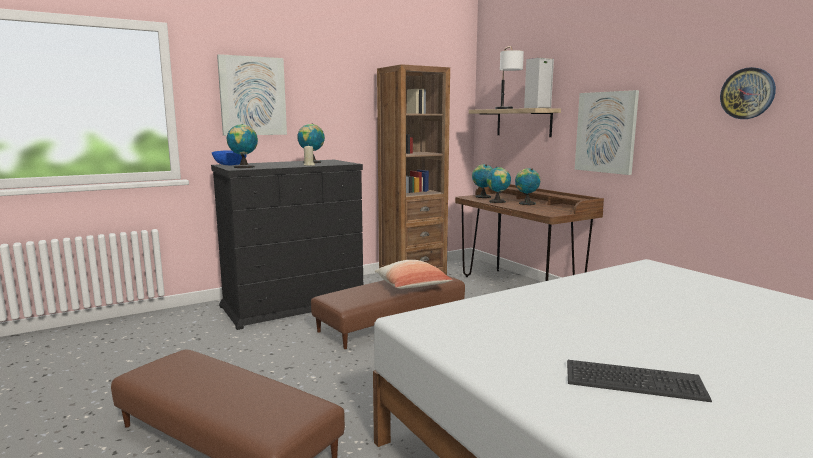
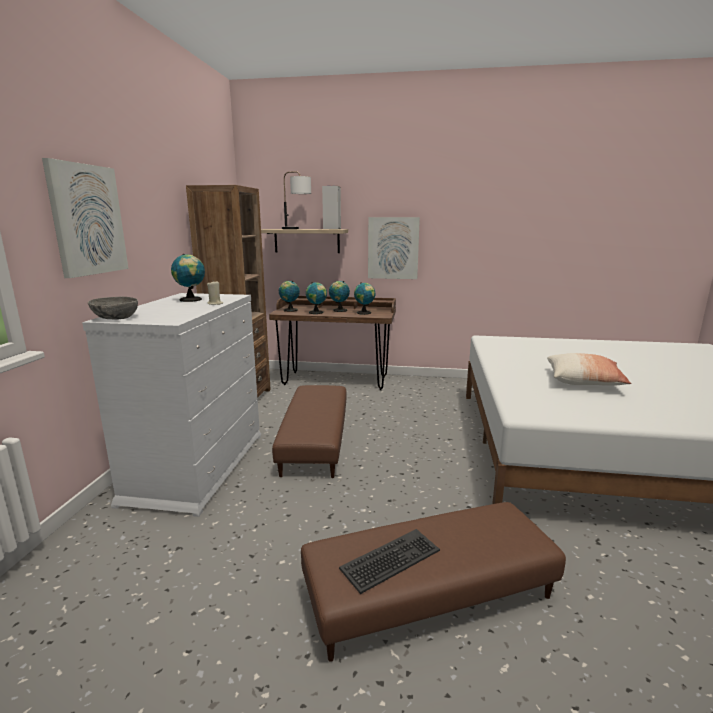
camera: 50 degrees left, 5 degrees up
(230, 164) = (116, 318): blue bowl -> grey bowl
(244, 167) = (164, 318): globe -> globe (364, 313)
(294, 305) = (197, 466): black dresser -> white dresser
(413, 286) = (328, 402): pillow -> pillow (584, 381)
(634, 382) = (659, 399): keyboard -> keyboard (391, 560)
(747, 93) = (496, 222): wall clock -> none

